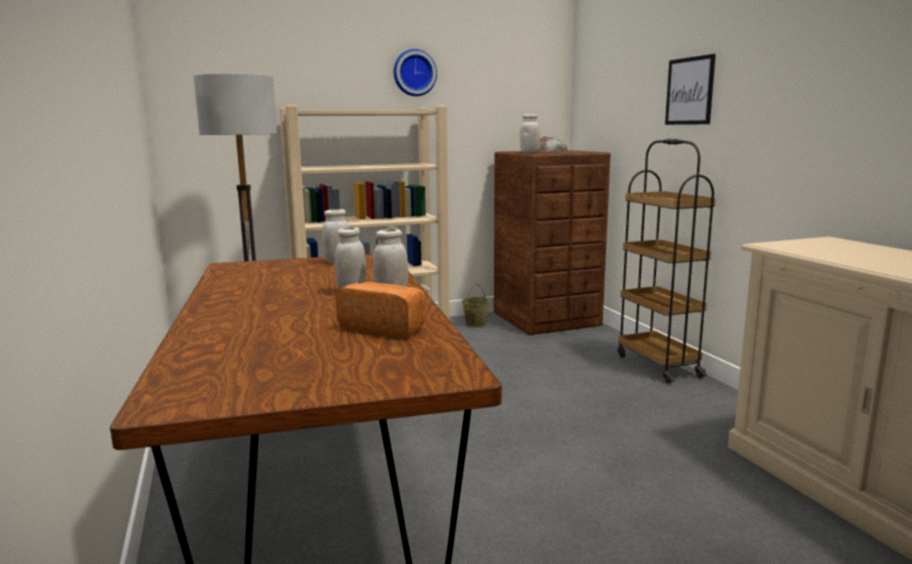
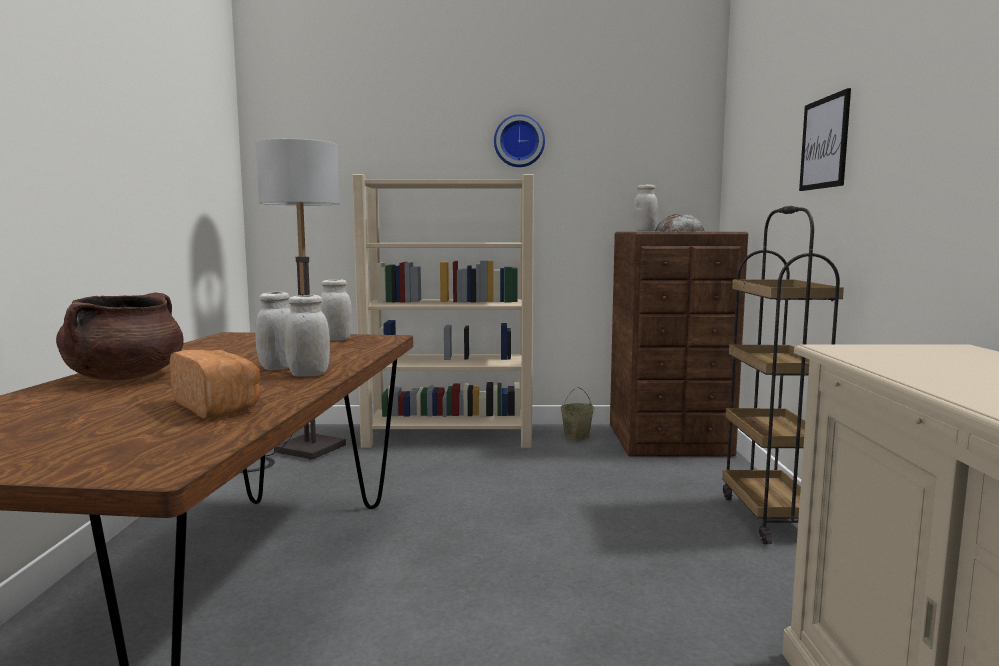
camera: 20 degrees right, 5 degrees down
(238, 313) = (126, 377): none -> brown cooking pot

